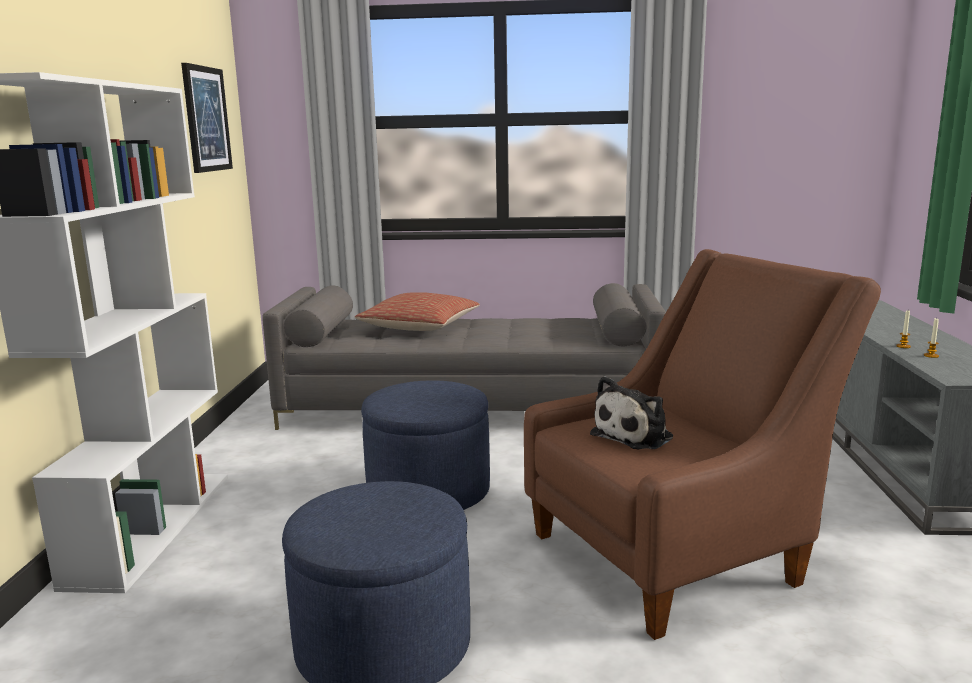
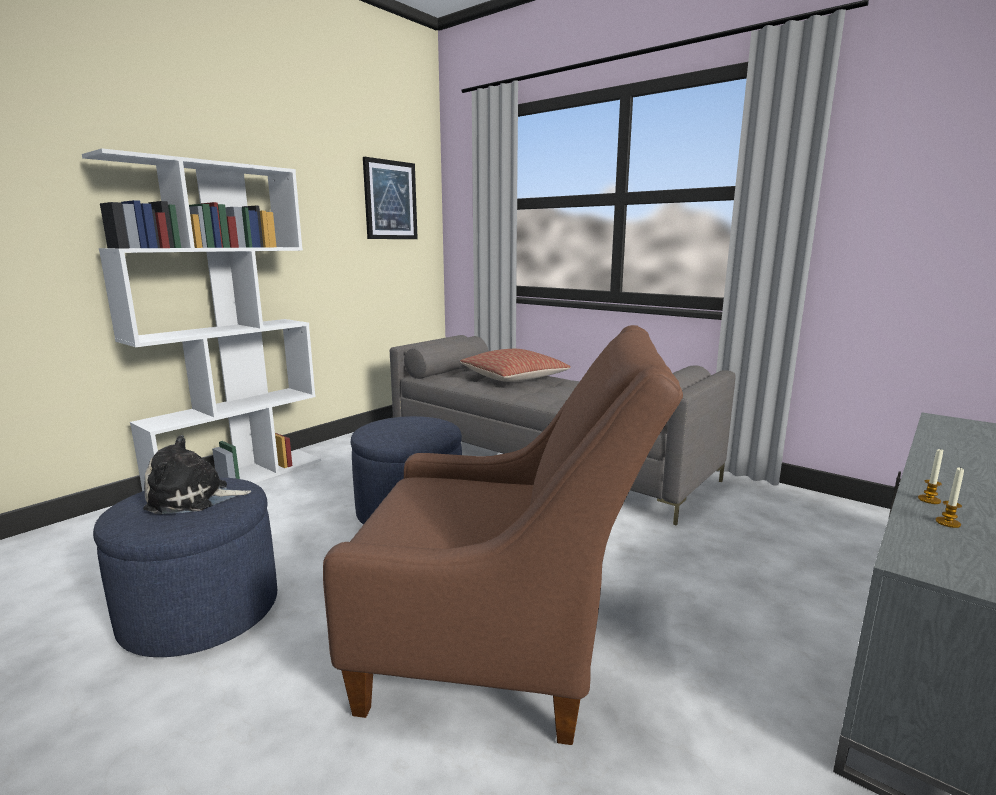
camera: 35 degrees right, 0 degrees up
(635, 435) = (454, 506): plush toy -> plush toy (193, 498)

